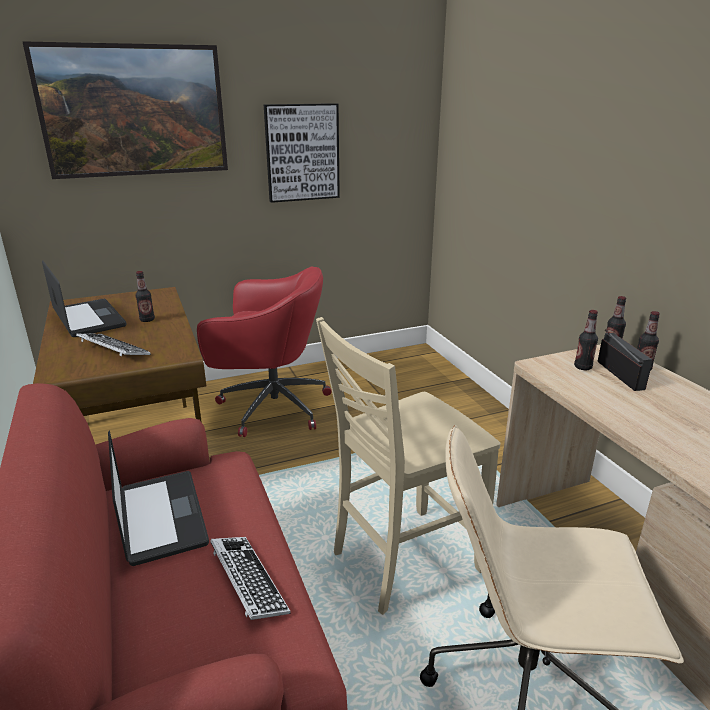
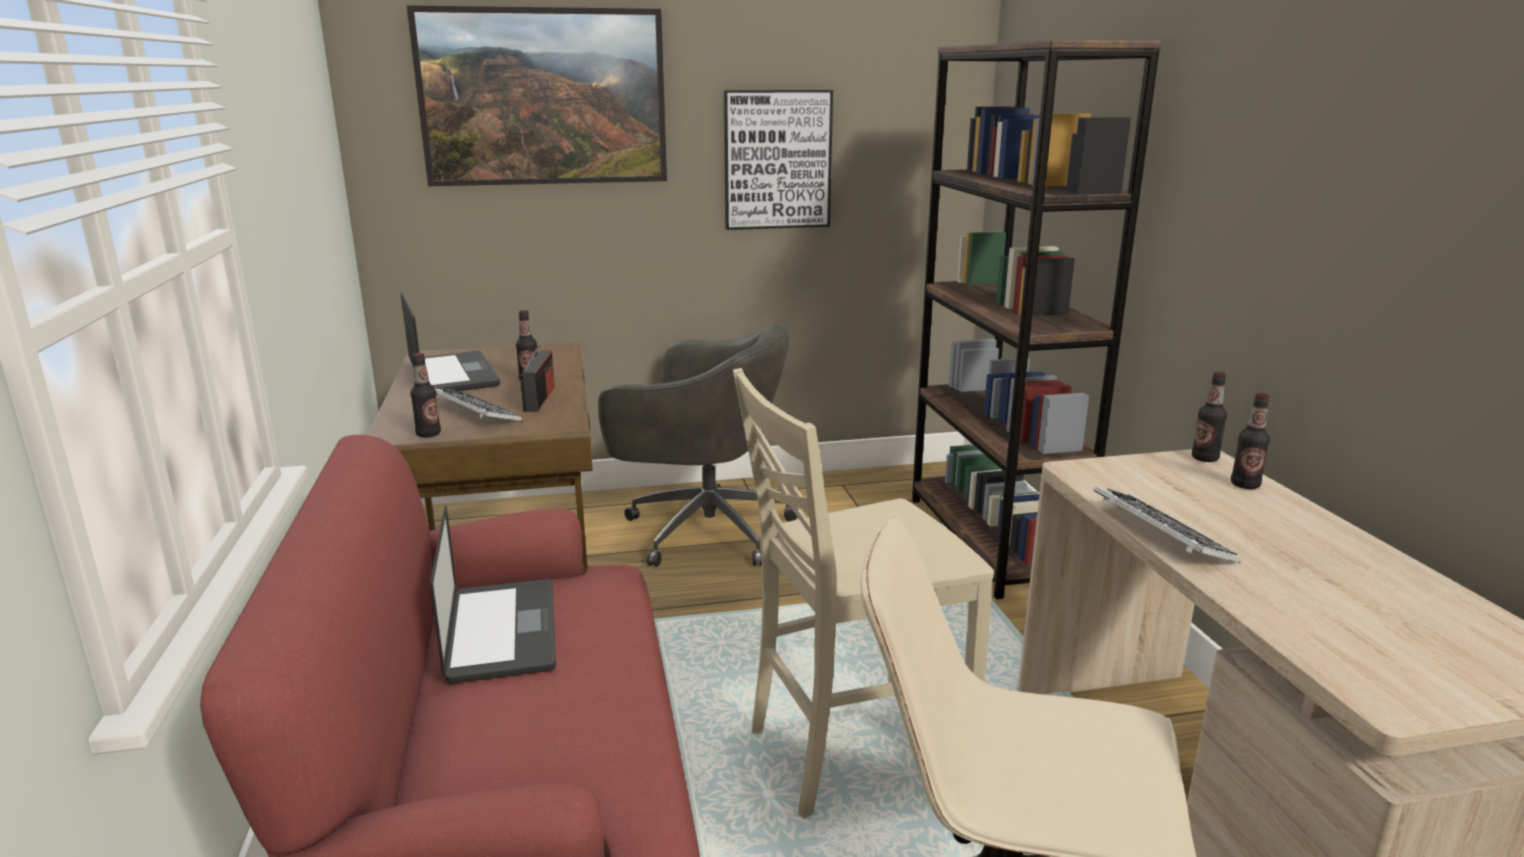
camera: 10 degrees right, 5 degrees down
(248, 581) = (596, 718): keyboard -> keyboard (1160, 534)
(270, 406) = (703, 530): red office chair -> grey office chair
(456, 398) = (991, 541): none -> brown bookcase
(583, 367) = (1148, 476): bottle -> bottle (428, 434)
(620, 375) = (1205, 490): radio -> radio (539, 398)

